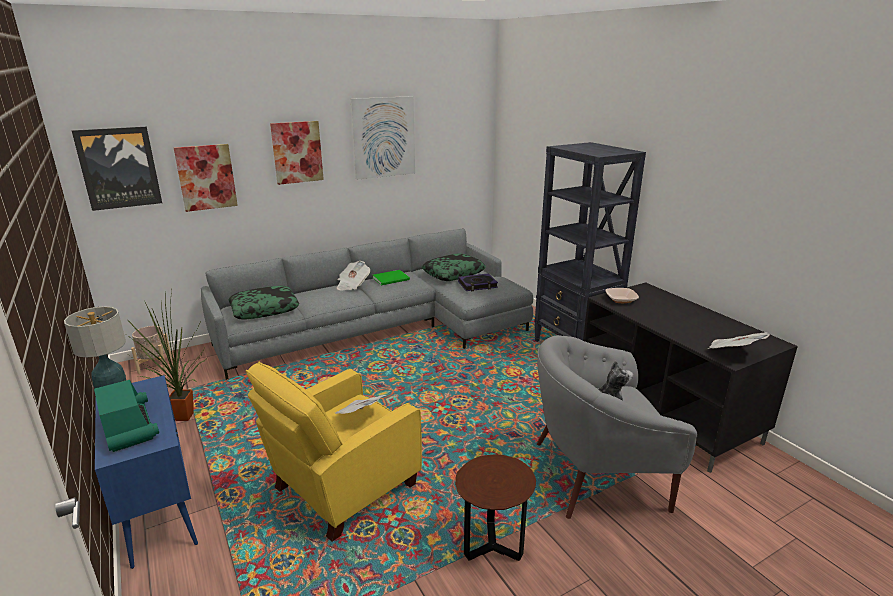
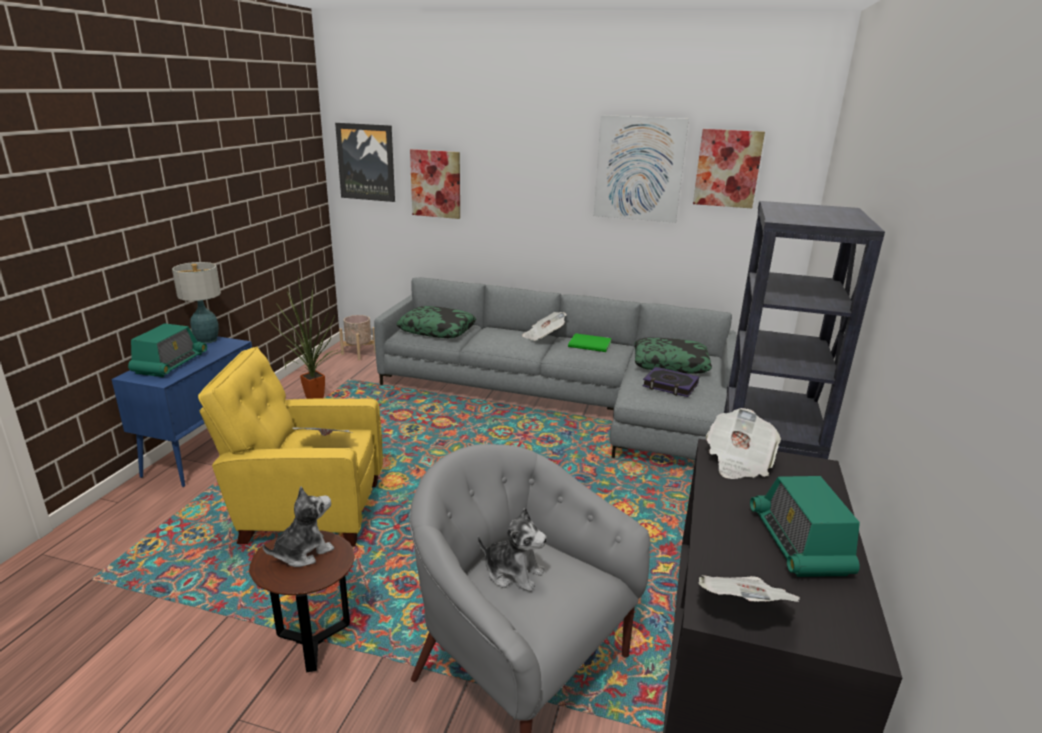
camera: 45 degrees right, 0 degrees up
(297, 152) = (529, 172): picture -> picture (727, 168)
(487, 476) = (303, 552): none -> plush toy
(621, 300) = (738, 462): bowl -> newspaper
(699, 320) = (799, 543): none -> radio

